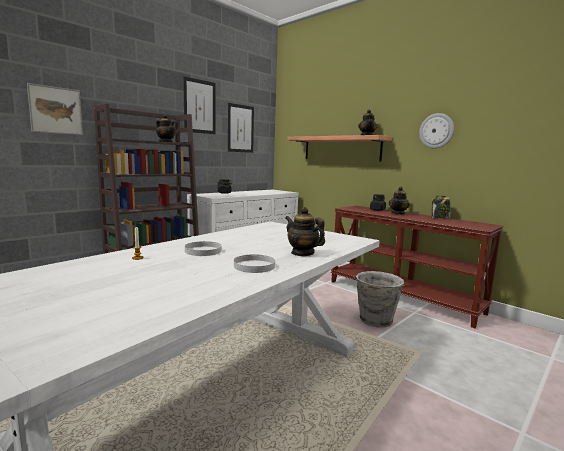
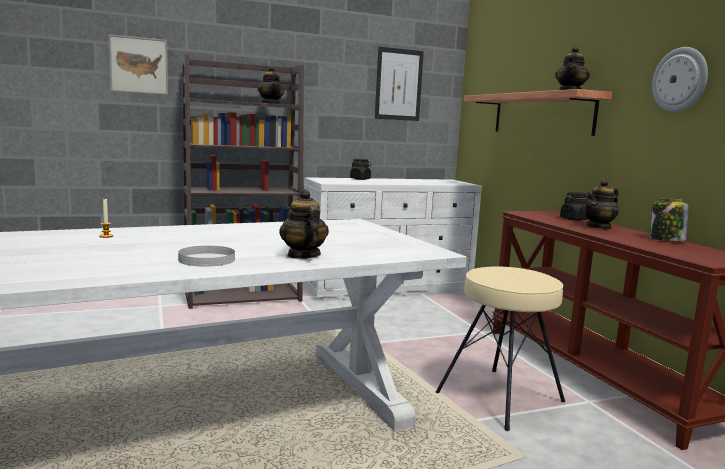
camera: 25 degrees right, 0 degrees up
(199, 106) = (331, 54): picture -> none
(203, 251) = (189, 238): white plate -> none
(375, 320) = (500, 397): grey bucket -> beige stool

